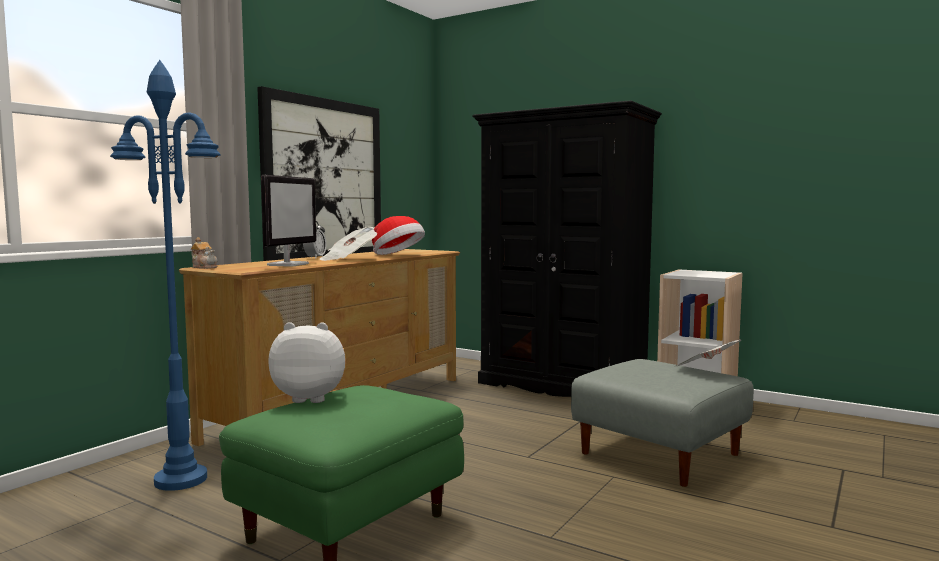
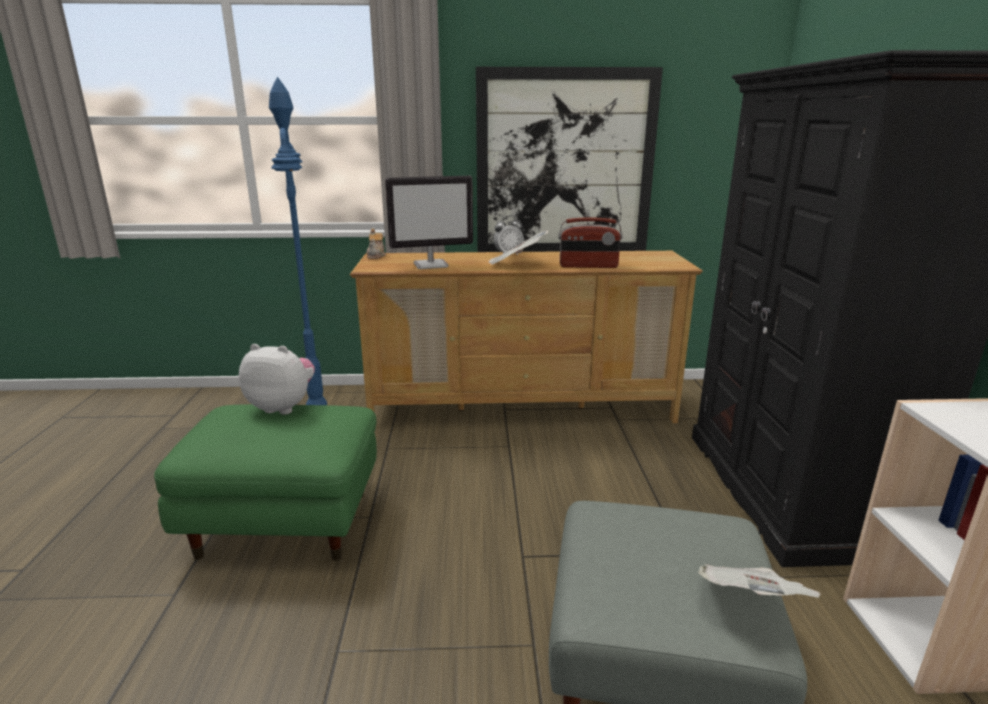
camera: 55 degrees right, 15 degrees up
(311, 398) = (283, 407): plush toy -> plush toy turned 45 degrees counterclockwise
(397, 255) = (588, 266): hat -> radio

